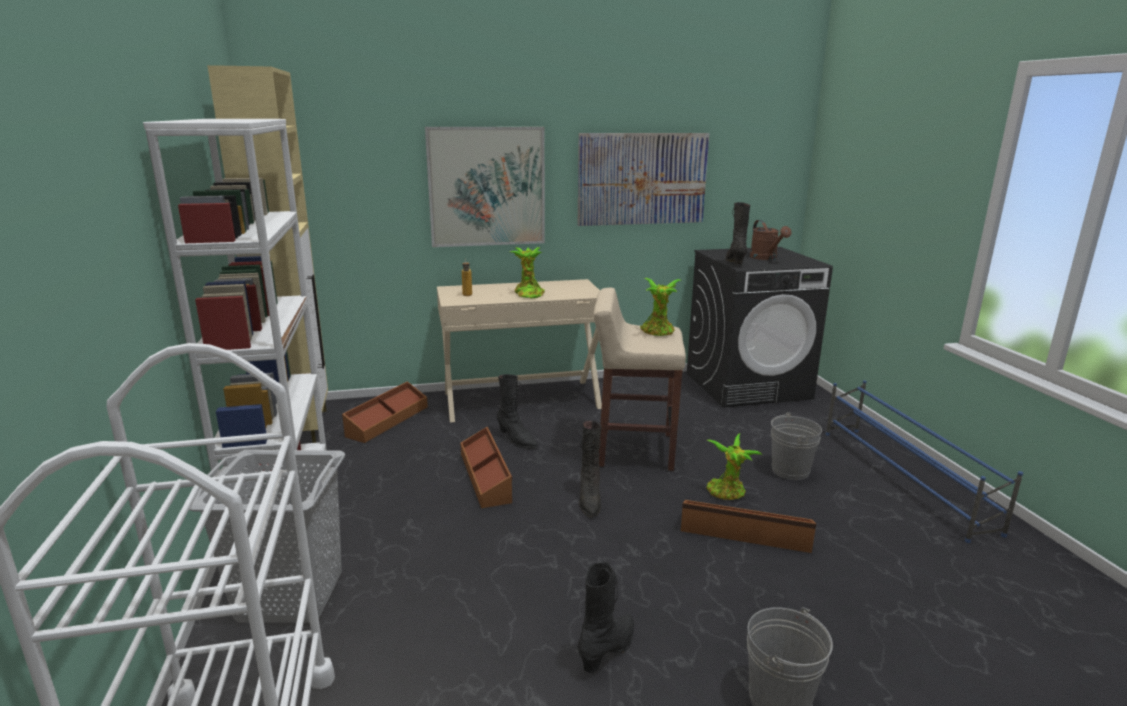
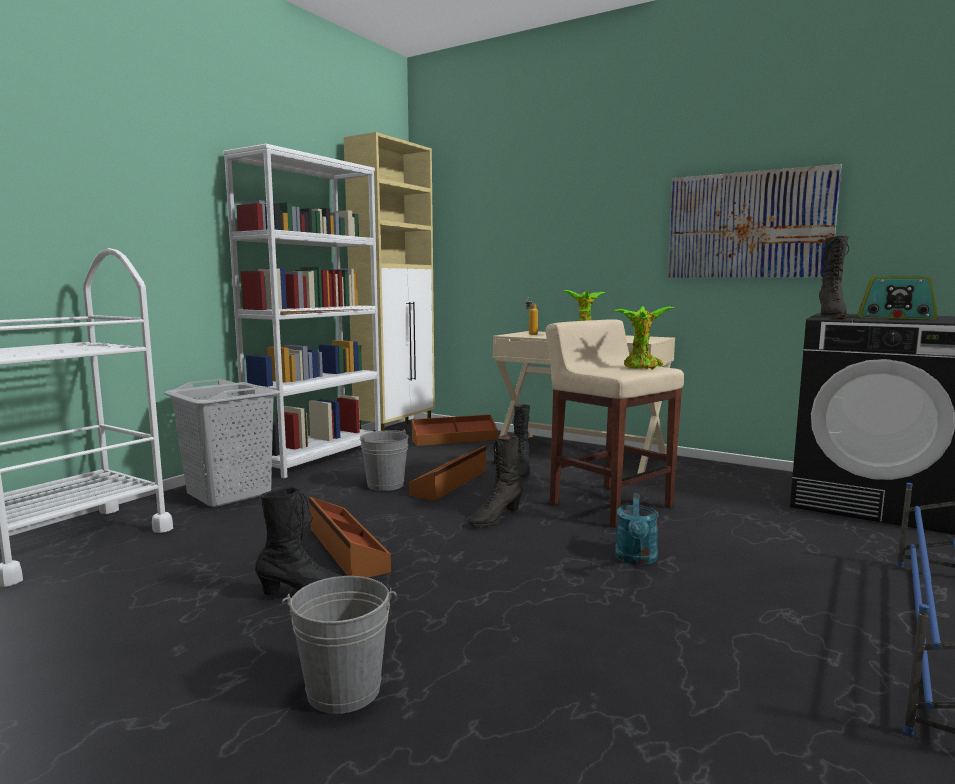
camera: 45 degrees right, 10 degrees down
(487, 187) = (579, 238): picture -> none
(727, 493) = (636, 559): potted plant -> turquoise watering can
(735, 262) = (831, 316): black boot -> black boot turned 150 degrees clockwise
(745, 533) = (586, 588): brown storage box -> brown storage box (345, 549)
(766, 258) = (895, 317): brown watering can -> radio
(790, 470) = (760, 572): grey bucket -> grey bucket (385, 485)

